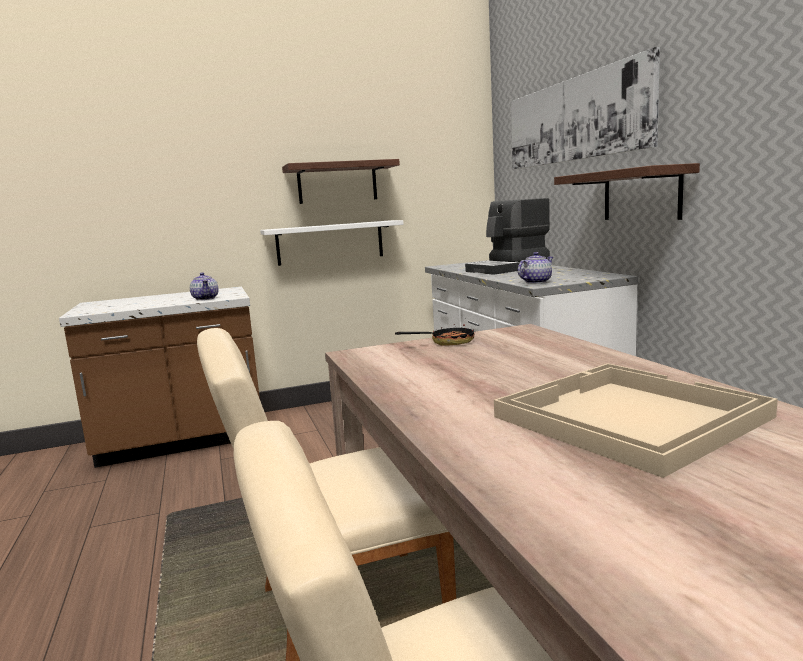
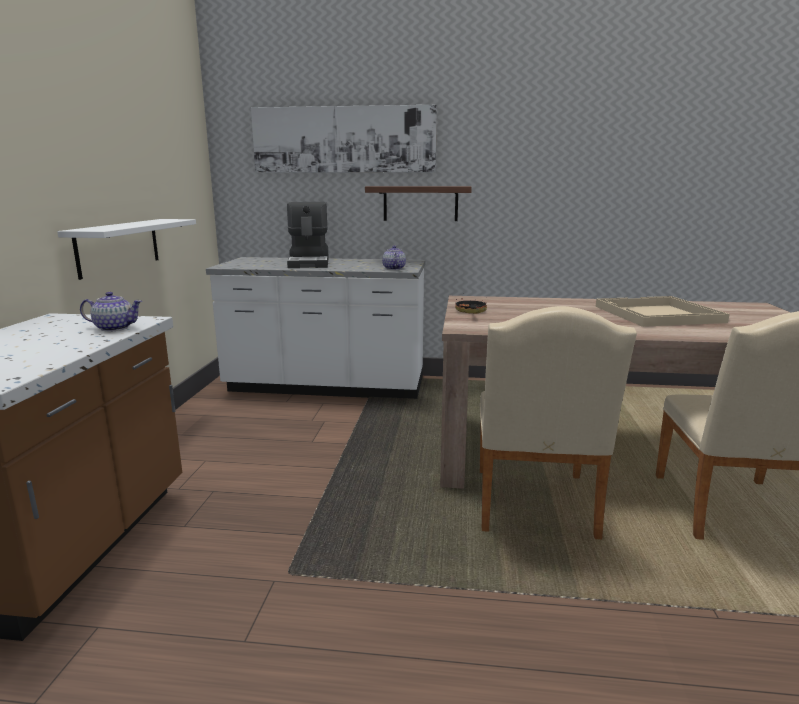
camera: 65 degrees left, 5 degrees up
(337, 183) = (118, 171): shelf -> none

